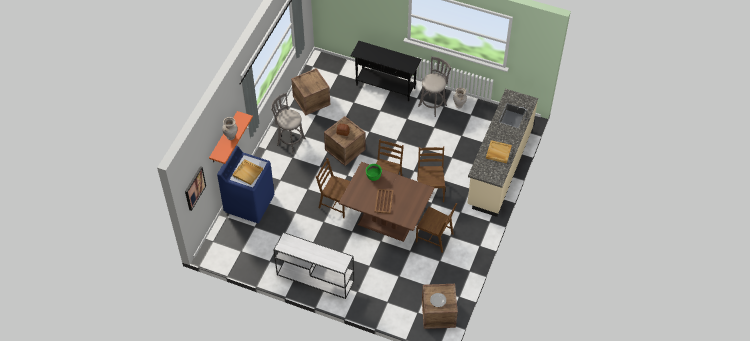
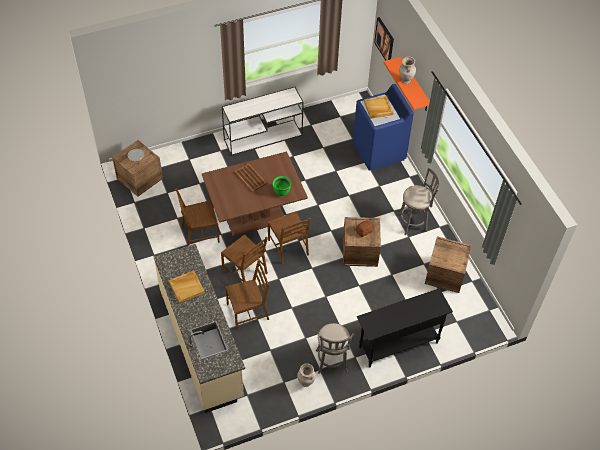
camera: 135 degrees right, 0 degrees up
(336, 203) = (312, 201): brown chair -> brown chair (248, 311)

